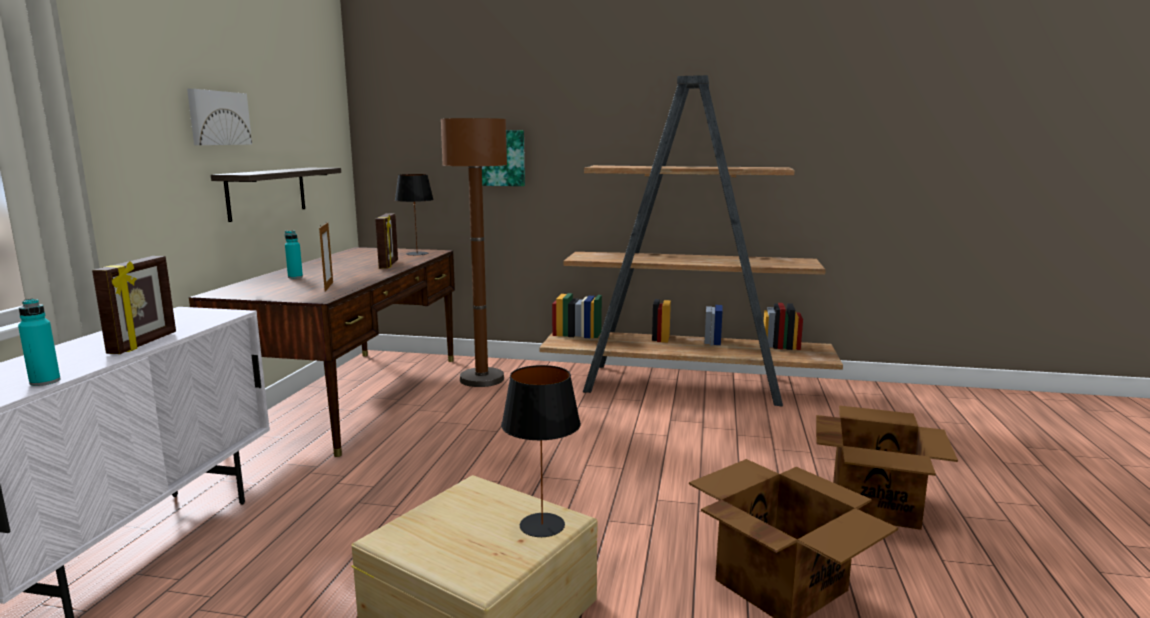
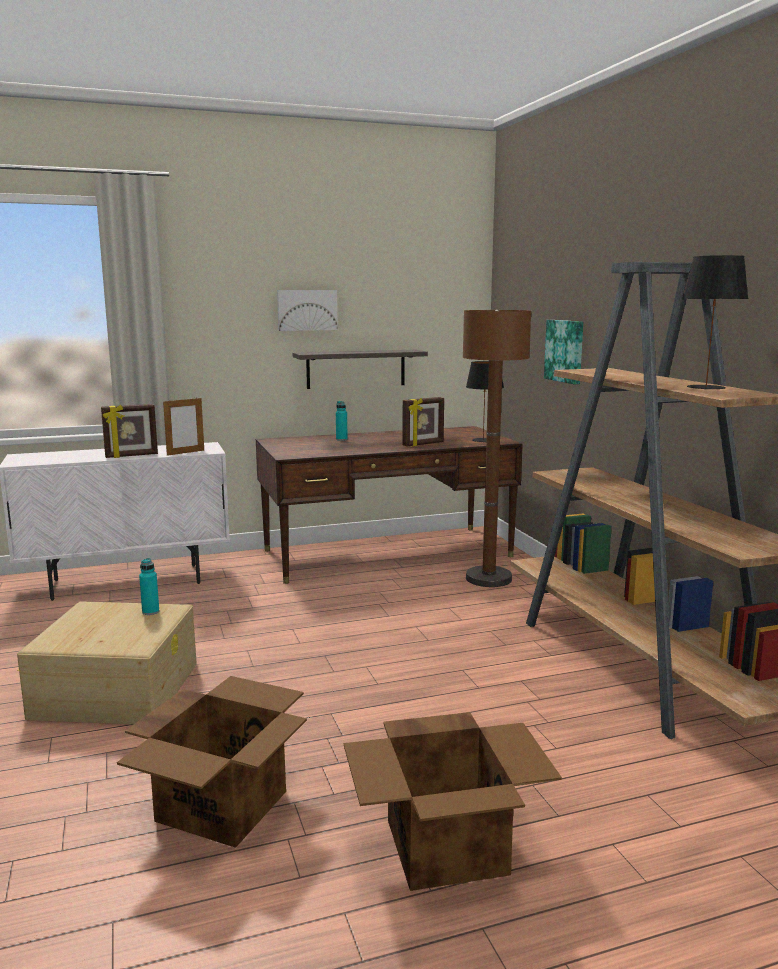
camera: 60 degrees right, 0 degrees up
(45, 382) = (55, 461): turquoise bottle -> turquoise bottle (150, 612)
(329, 286) = (325, 450): picture frame -> picture frame (185, 452)
(541, 525) = (124, 642): black table lamp -> black table lamp (705, 387)

